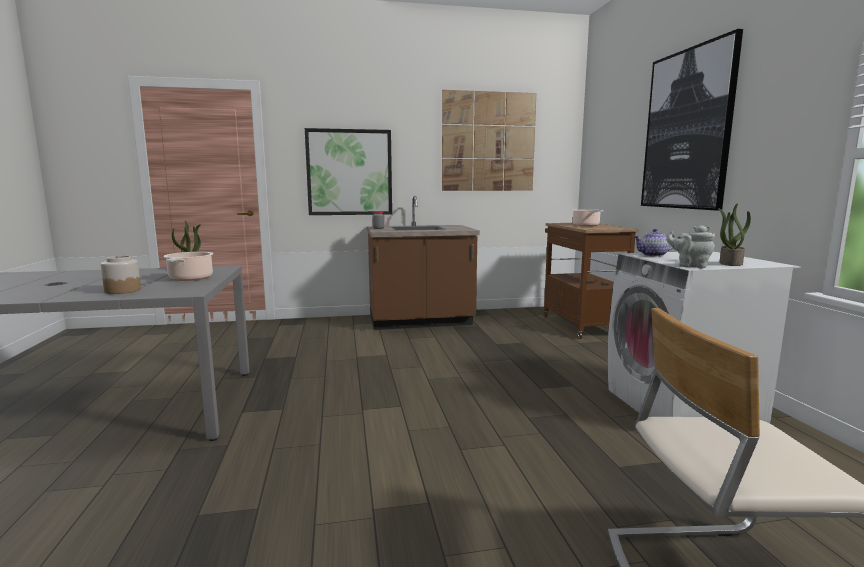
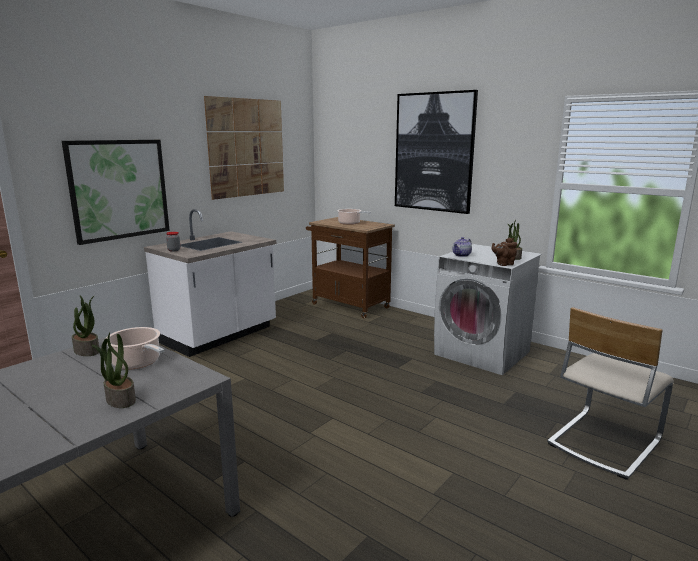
camera: 40 degrees left, 5 degrees up
(122, 290) = (120, 400): jar -> potted plant
(420, 321) = (219, 335): brown counter -> white counter
(690, 266) = (503, 264): grey teapot -> brown teapot

